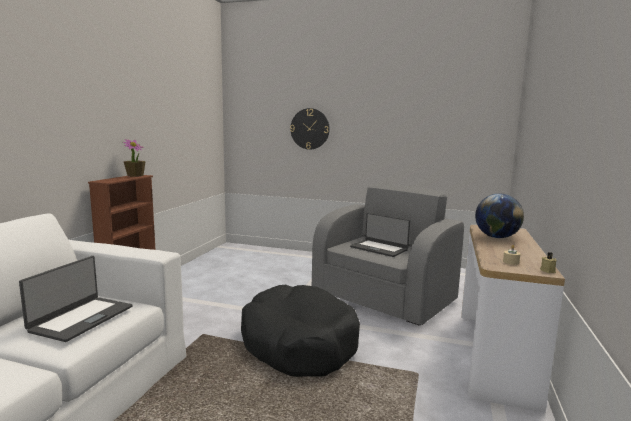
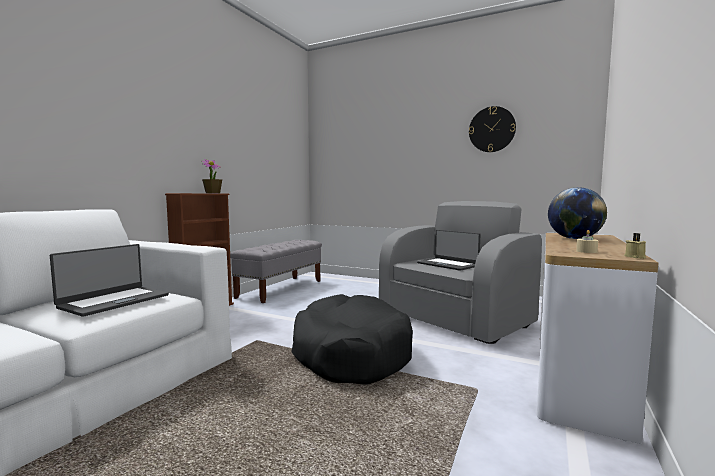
camera: 10 degrees right, 5 degrees down
(202, 267) = (281, 289): none -> grey bench
(310, 129) = (387, 159): wall clock -> wall clock (492, 129)

